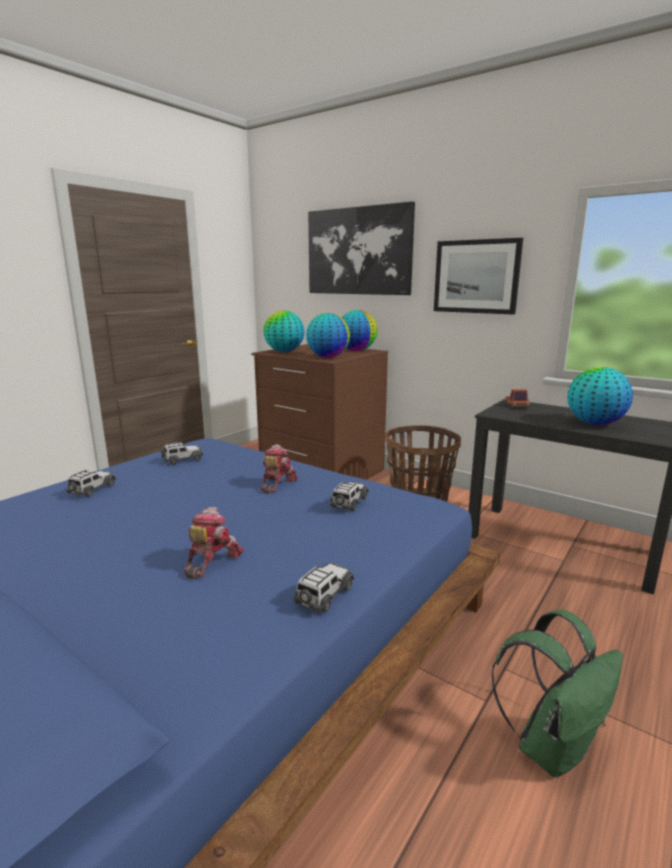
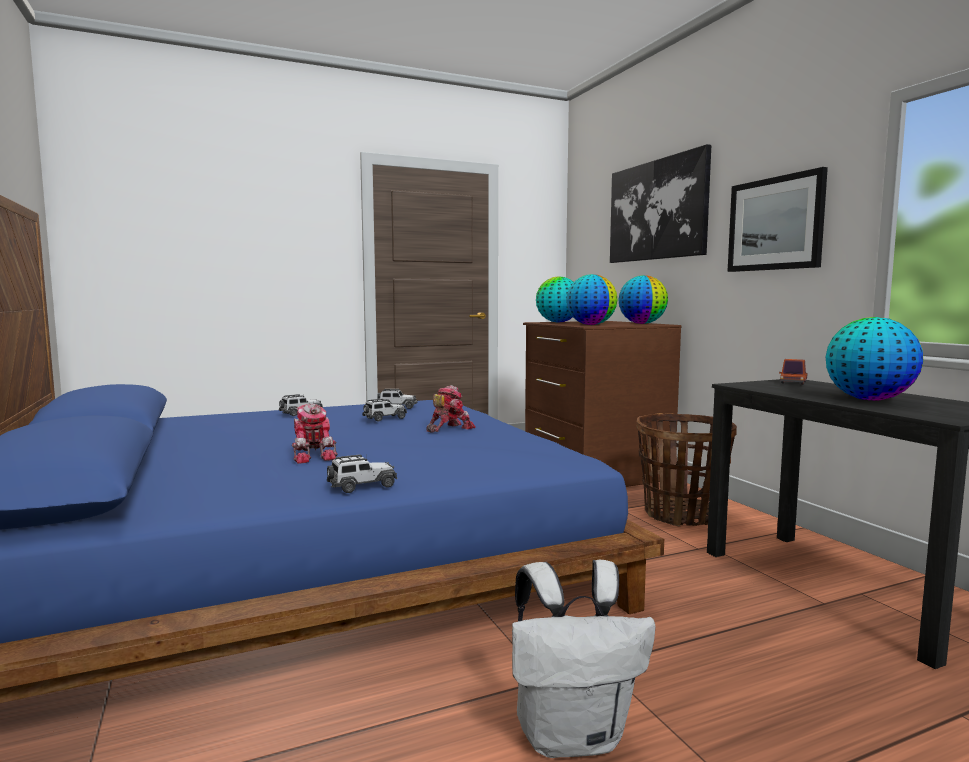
camera: 30 degrees right, 10 degrees down
(211, 561) = (314, 455): toy robot -> toy robot turned 105 degrees clockwise
(349, 503) = (486, 444): toy car -> toy car (384, 418)
(551, 746) = (572, 735): green backpack -> white backpack

